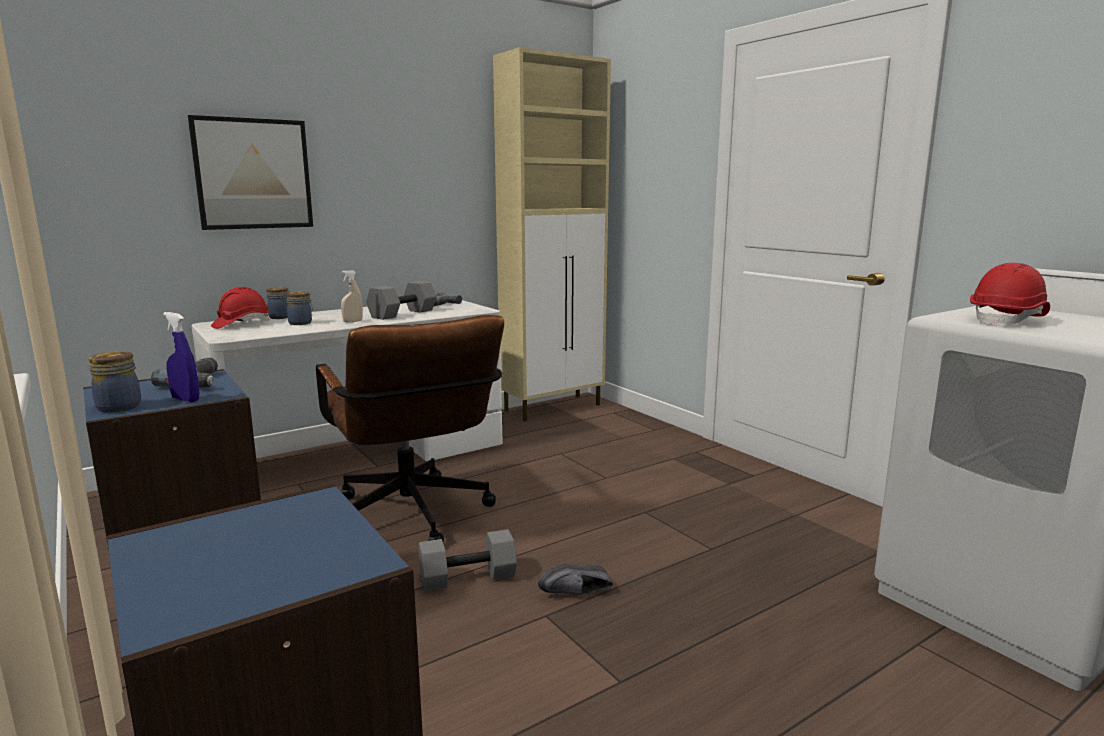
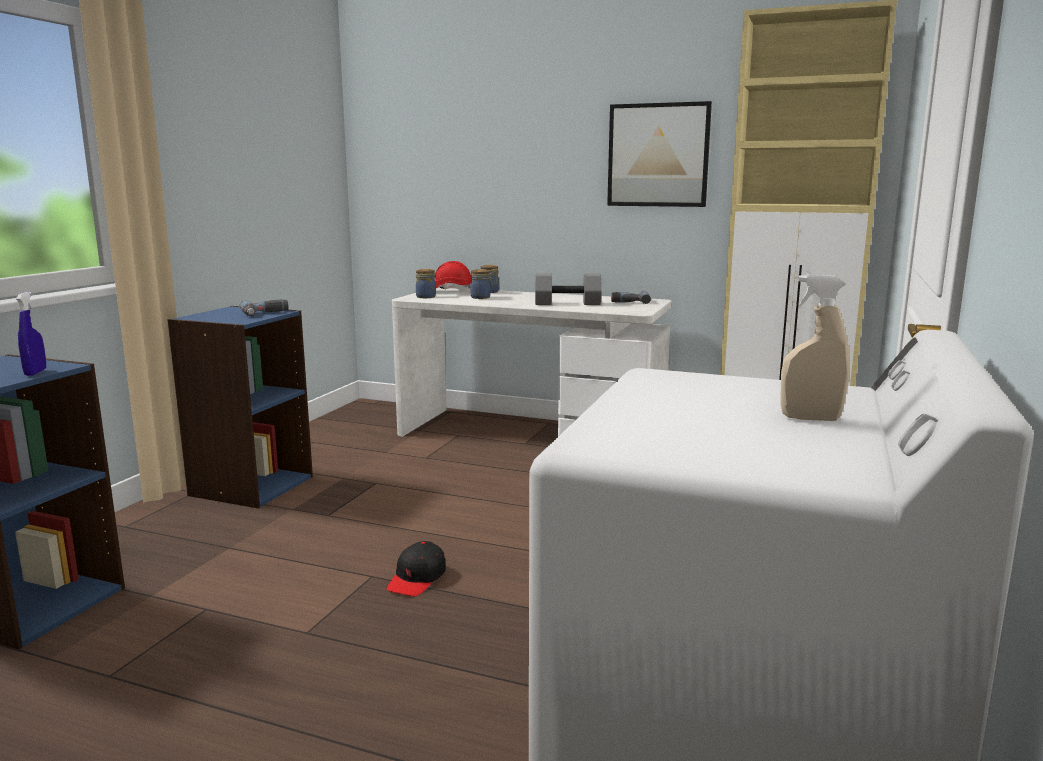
camera: 55 degrees right, 0 degrees up
(117, 407) = (199, 316): jar -> jar (426, 297)
(185, 400) = (223, 319): blue spray bottle -> blue spray bottle (35, 372)
(253, 174) = (494, 166): picture -> picture (658, 155)
(353, 321) = (512, 302): beige spray bottle -> beige spray bottle (810, 418)
(413, 520) = (457, 485): brown office chair -> none
(467, 578) = (393, 531): grey dumbbell -> none
(578, 594) = (417, 579): black shoe -> black cap
(1008, 320) = (694, 396): red hard hat -> none

